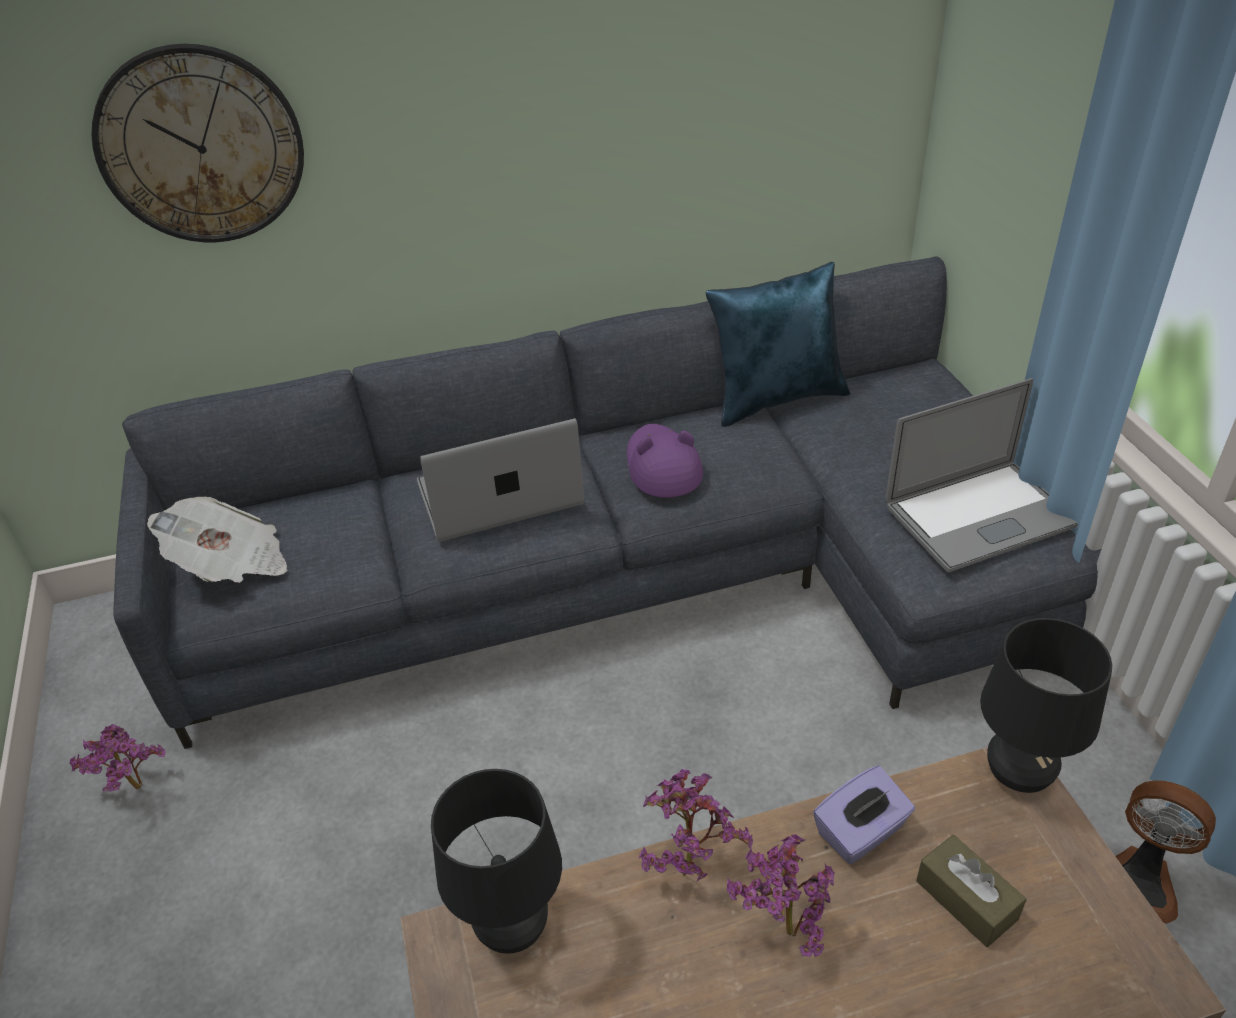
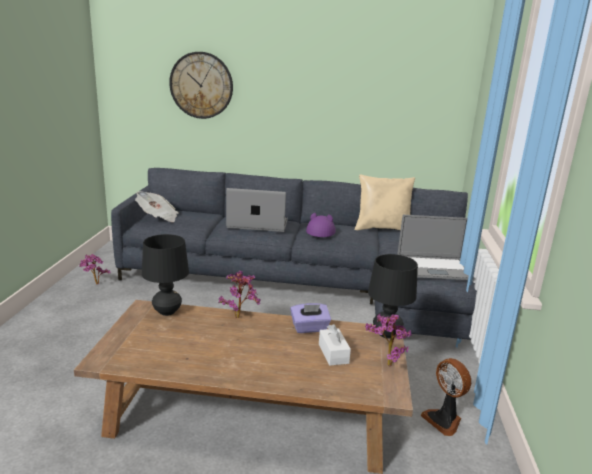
camera: 20 degrees right, 20 degrees down
(776, 399) = (382, 229): blue pillow -> beige pillow
(781, 929) = (256, 338): potted plant -> potted plant (385, 363)
(966, 900) = (333, 353): brown tissue box -> white tissue box

